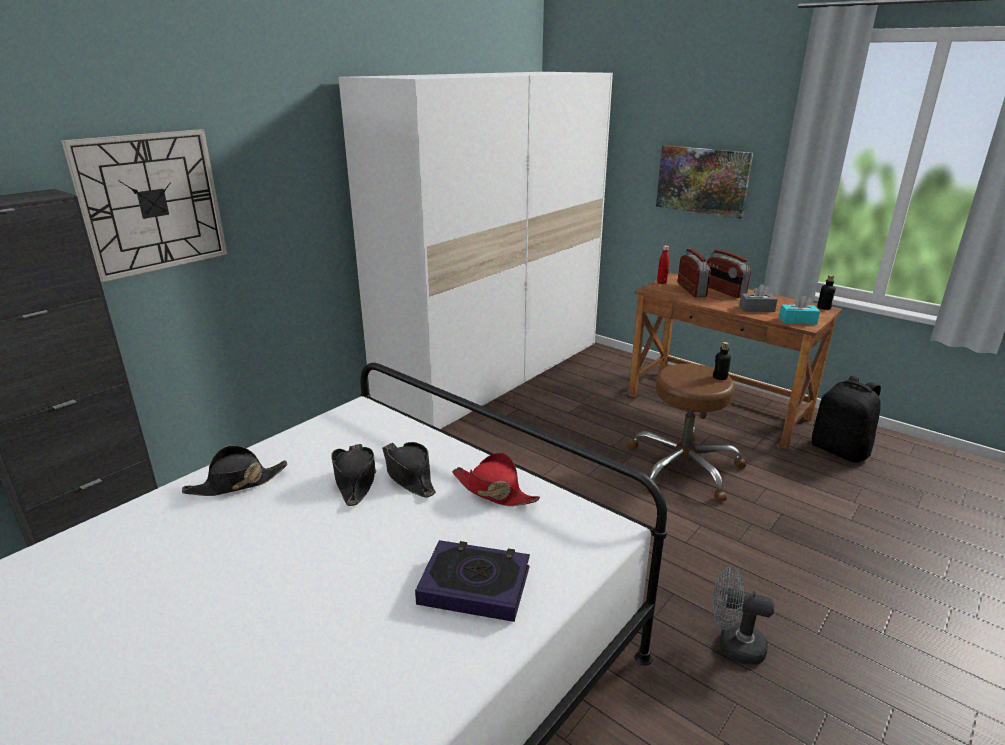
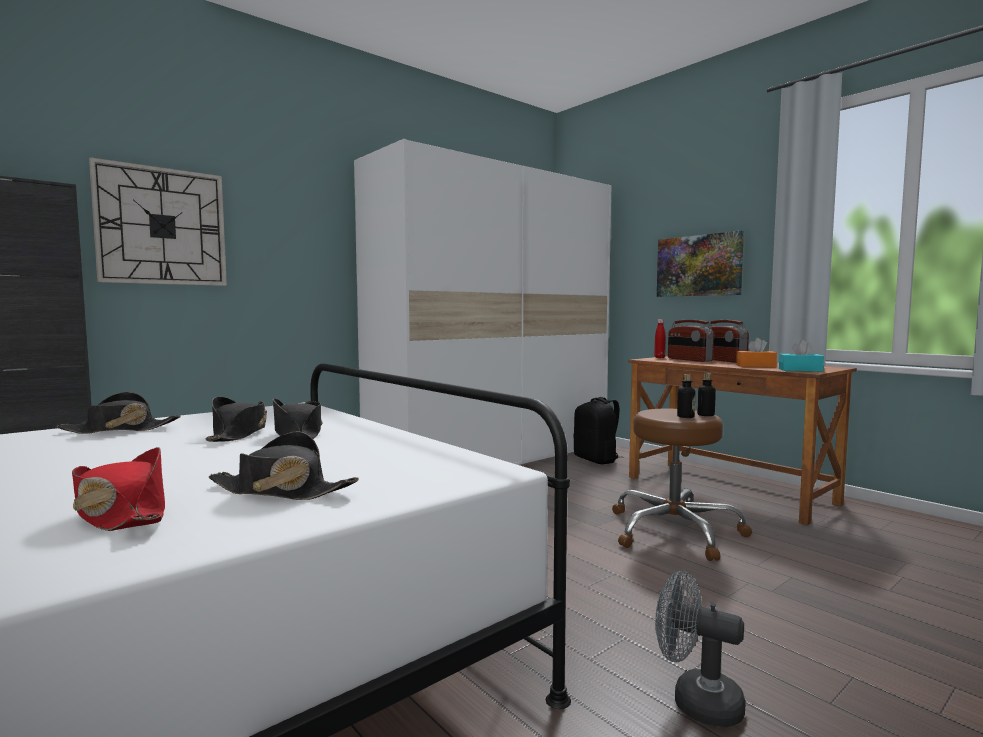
camera: 10 degrees right, 20 degrees down
(474, 585) = (281, 491): book -> black hat
(493, 491) = (378, 444): red hat -> red hat (122, 513)
(692, 290) = (689, 360): radio -> radio turned 150 degrees clockwise
(756, 309) = (755, 366): grey tissue box -> orange tissue box
(824, 308) = (834, 367): bottle -> bottle (685, 417)
(840, 450) = (878, 530): black backpack -> black backpack (597, 460)

